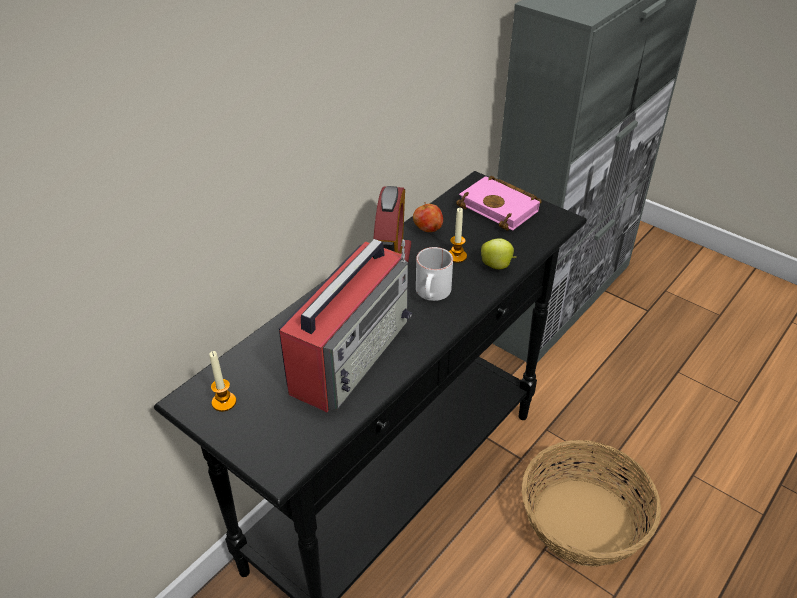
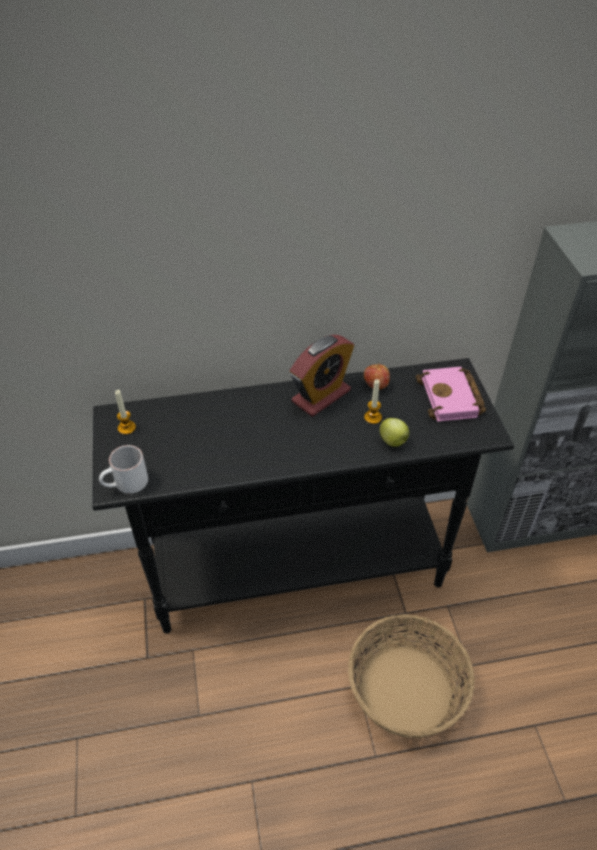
camera: 40 degrees right, 5 degrees up
(351, 354) = (226, 444): radio -> none
(433, 294) = (323, 435): white mug -> white mug (126, 485)

